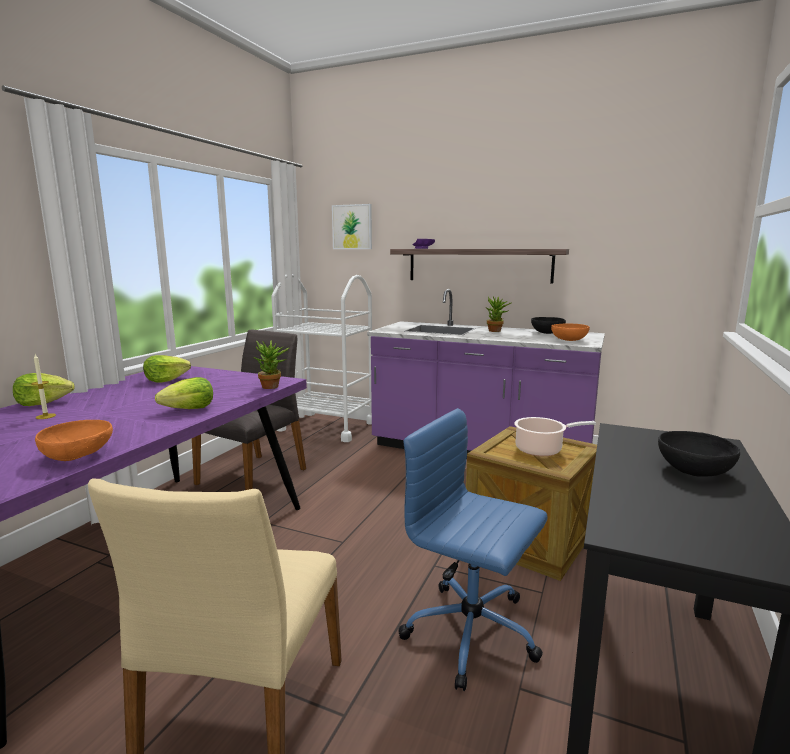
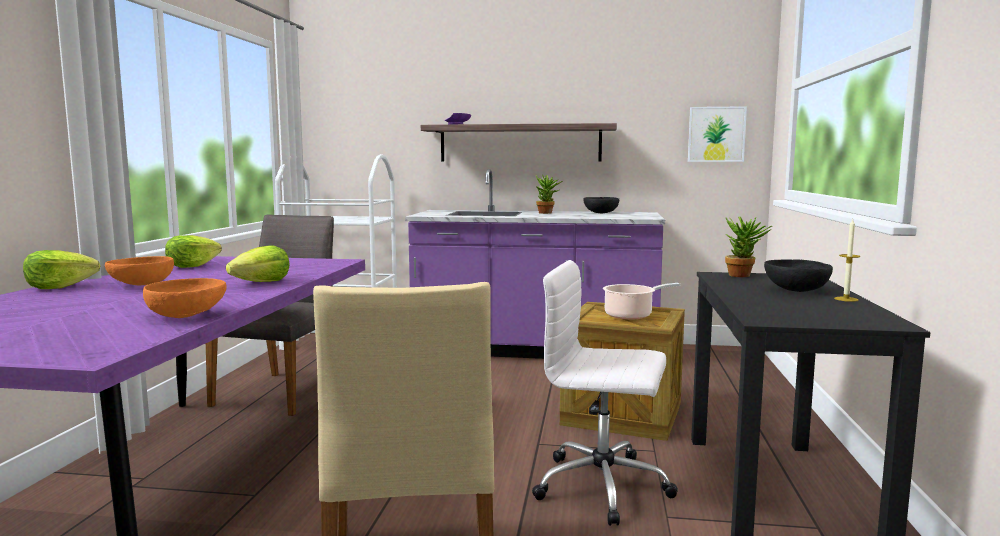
camera: 15 degrees left, 5 degrees down
(45, 416) = (85, 295): candle -> candle (846, 299)
(273, 387) = (336, 265): potted plant -> potted plant (744, 275)
(352, 227) = (367, 101): picture -> picture (716, 134)
(473, 633) = (604, 487): blue office chair -> white office chair
(569, 341) = (629, 216): orange bowl -> orange bowl (141, 285)

